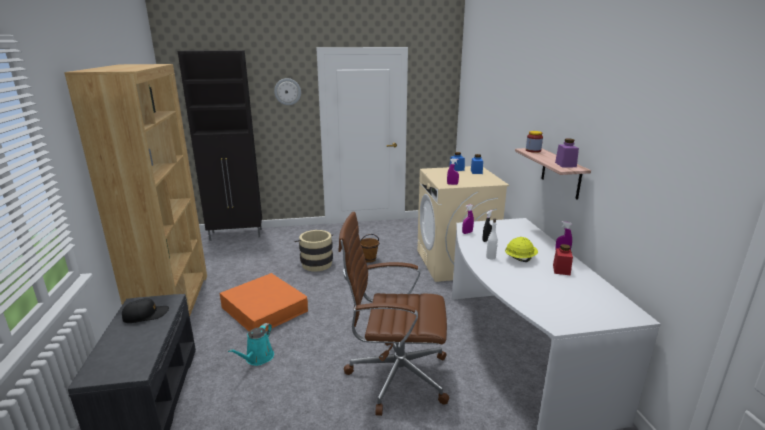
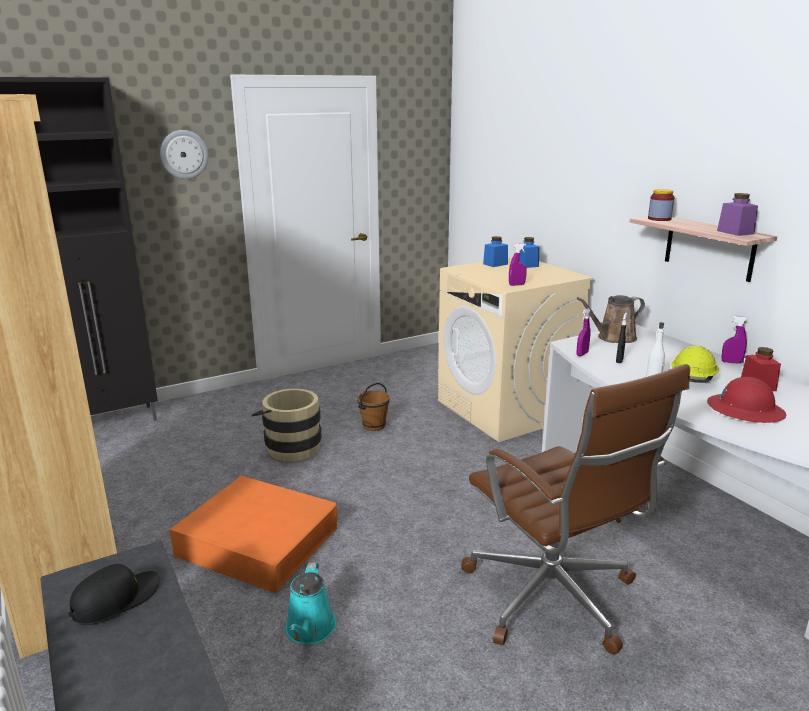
camera: 20 degrees left, 0 degrees up
(395, 375) = (553, 598): brown office chair -> brown office chair turned 105 degrees counterclockwise
(500, 226) = (613, 338): none -> brown watering can
(532, 283) = (745, 410): none -> red hard hat

